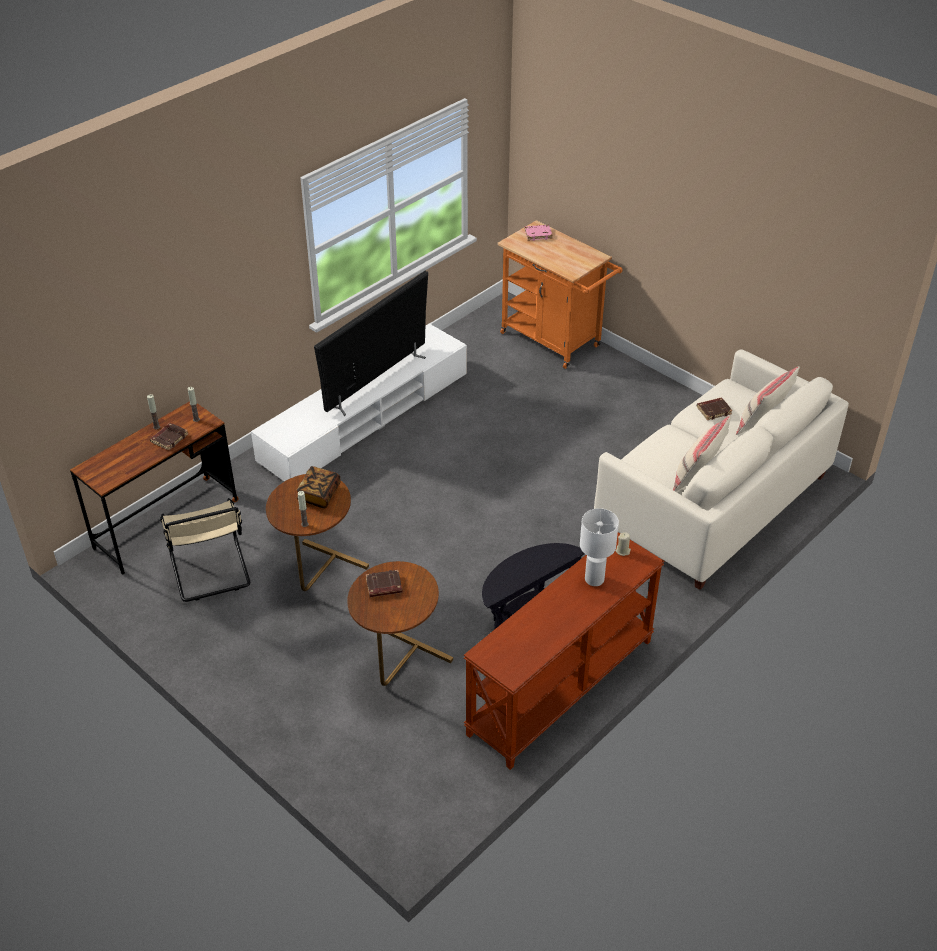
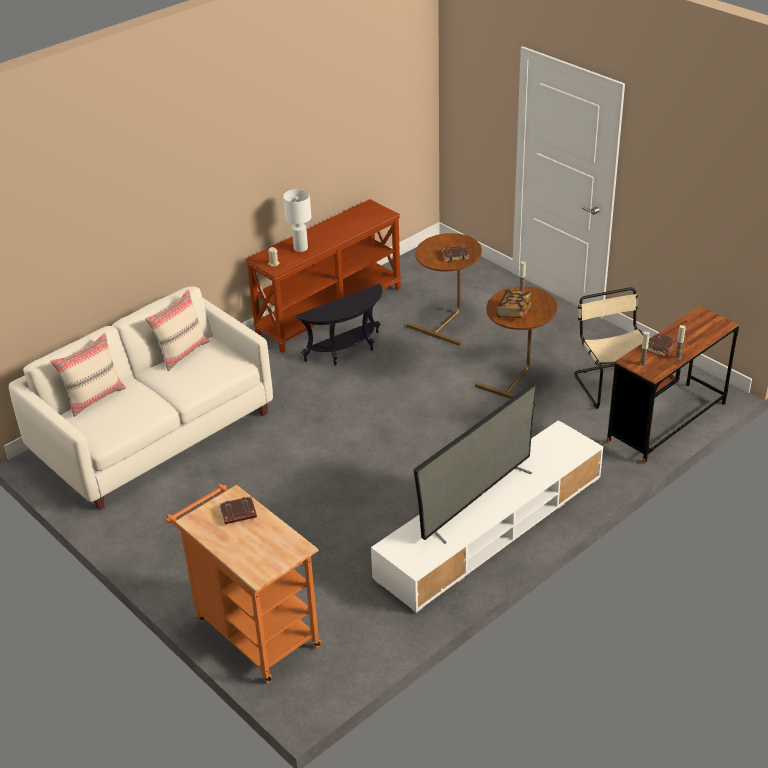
camera: 175 degrees left, 5 degrees down
(538, 234) = (259, 561): pink book -> none
(714, 410) = (135, 406): brown book -> brown book (238, 513)

